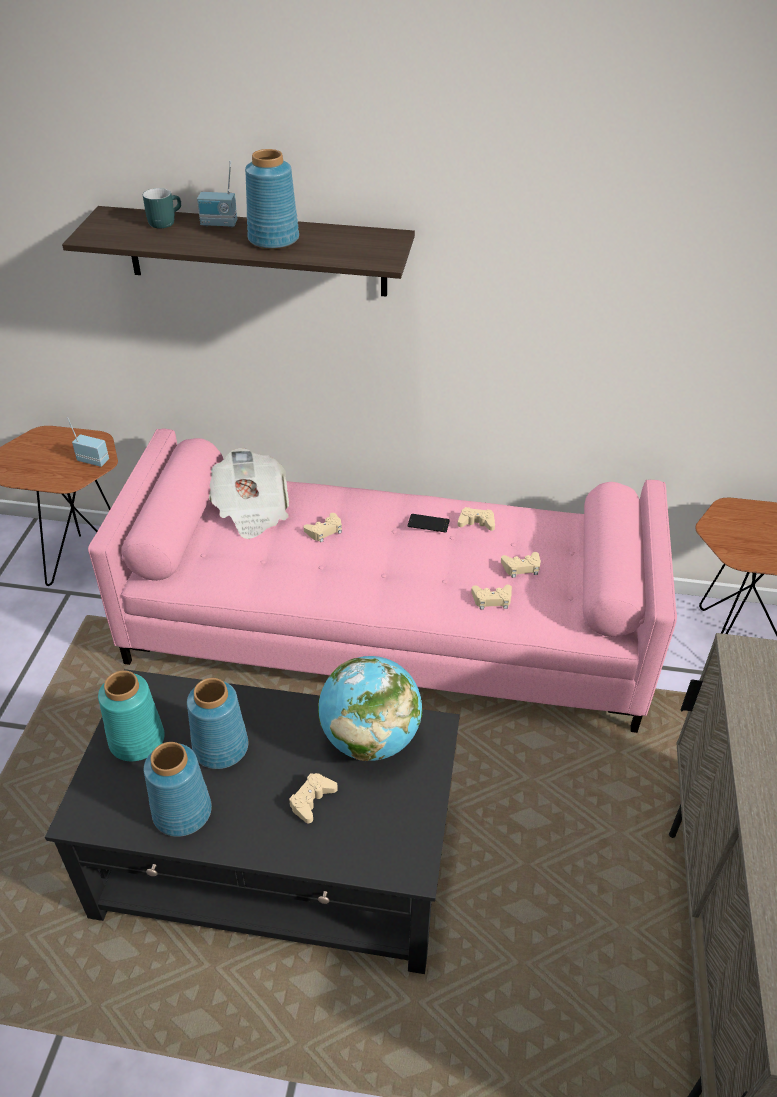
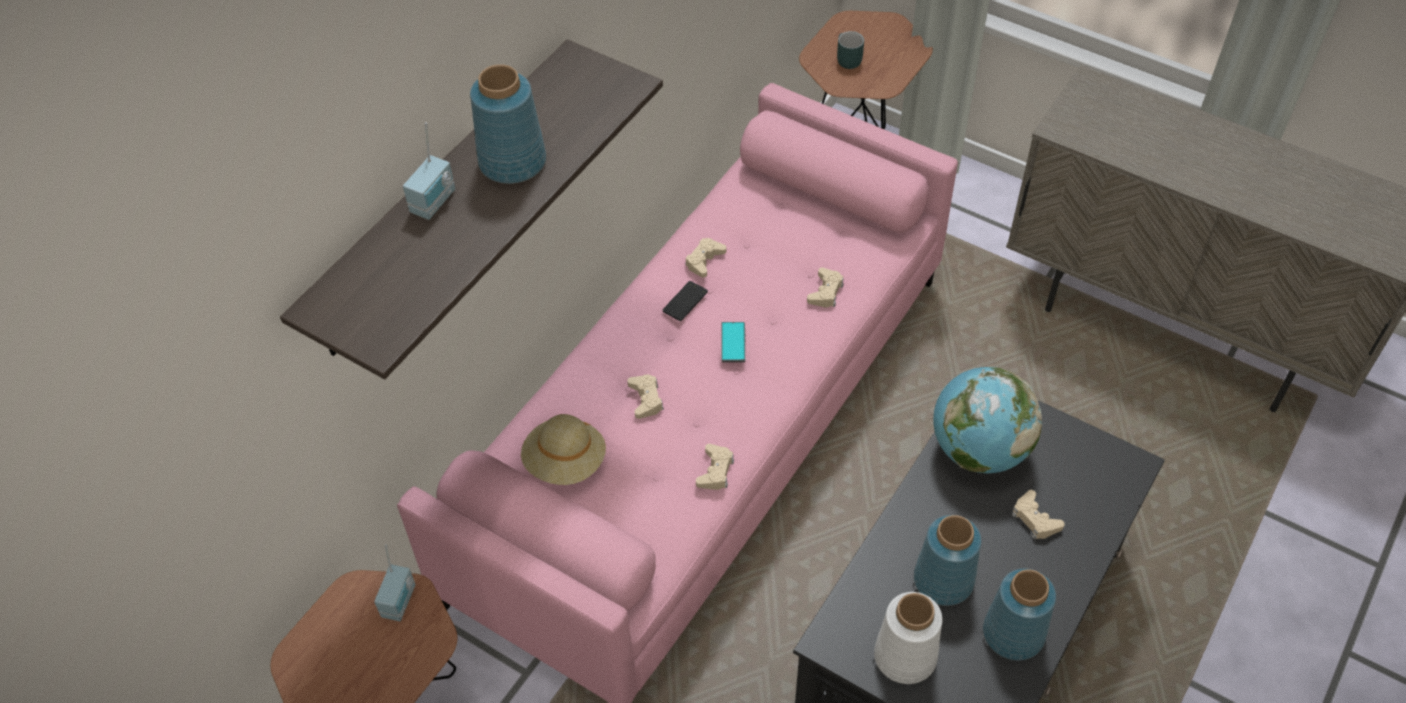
camera: 65 degrees left, 10 degrees up
(94, 460) = (400, 601): radio -> radio turned 150 degrees clockwise
(137, 740) = (906, 656): turquoise vase -> white vase
(164, 221) = (387, 254): turquoise mug -> turquoise mug (845, 59)
(251, 511) = (565, 462): newspaper -> beige hat
(405, 561) = (733, 342): none -> phone
(521, 567) = (792, 250): beige game controller -> beige game controller (715, 471)

